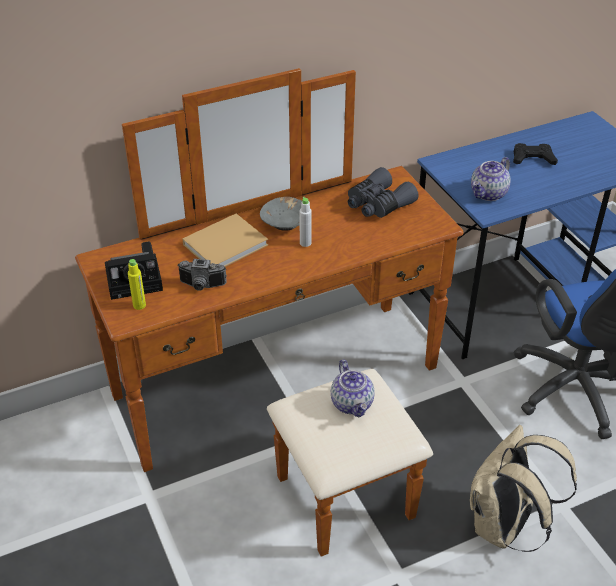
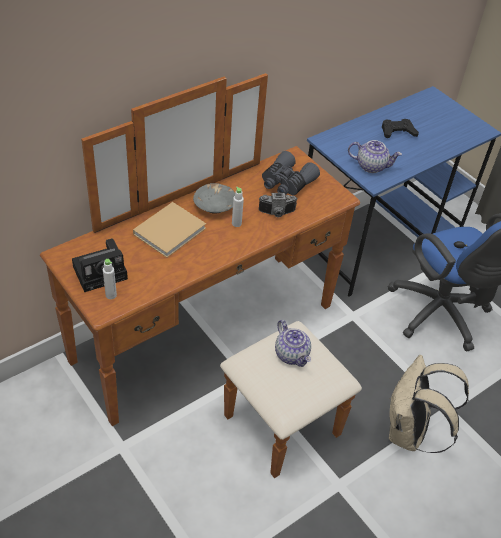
camera: 15 degrees left, 5 degrees up
(139, 305) = (111, 295): yellow bottle -> white bottle
(201, 286) = (160, 272): camera -> camera (277, 213)
(489, 194) = (371, 166): teapot -> teapot turned 105 degrees counterclockwise

